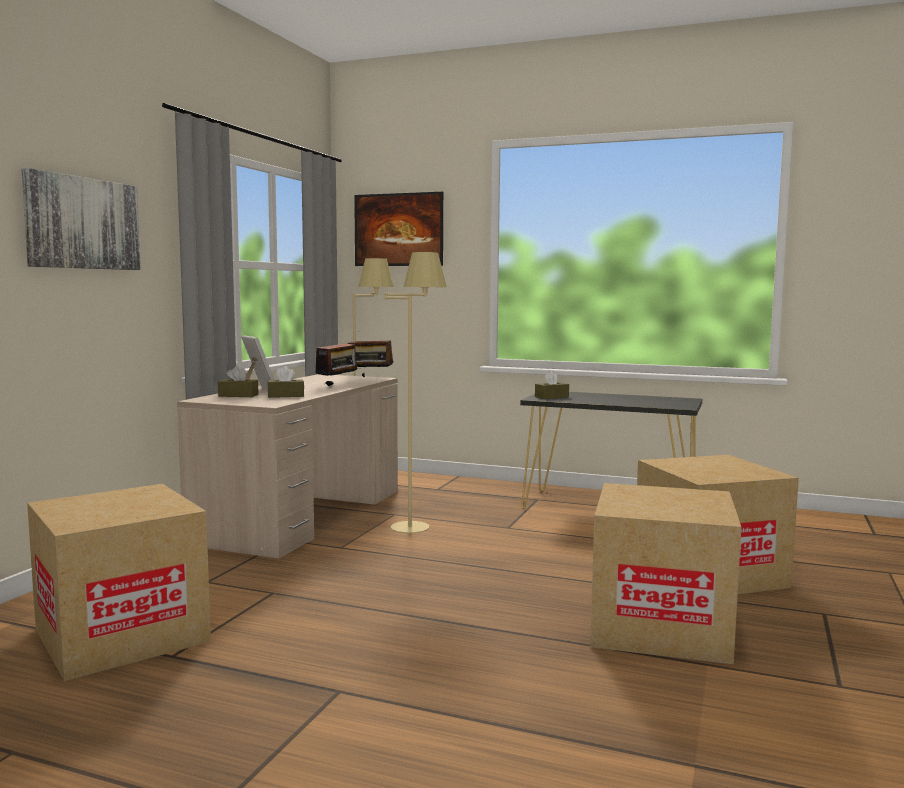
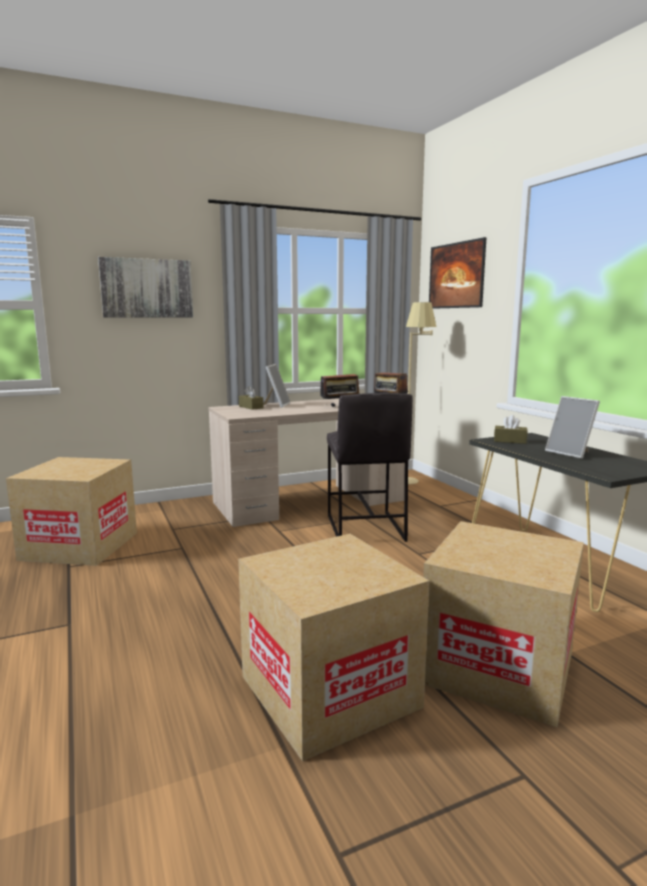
camera: 45 degrees right, 5 degrees up
(285, 396) = (273, 411): brown tissue box -> none
(416, 522) = (364, 528): beige floor lamp -> grey stool
(617, 398) = (571, 453): none -> picture frame

